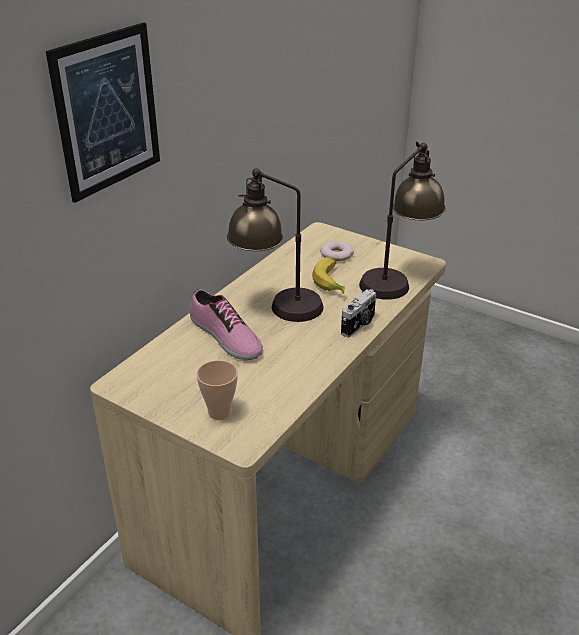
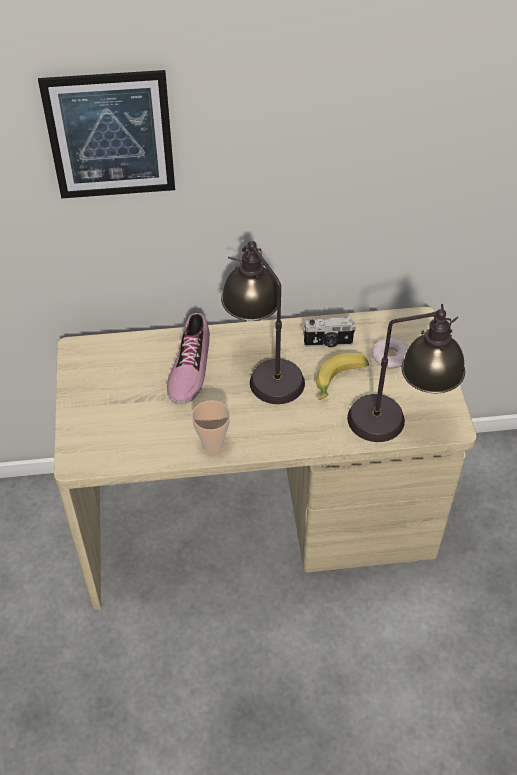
camera: 50 degrees right, 15 degrees up
(219, 412) = (98, 425): cup -> cup (212, 444)
(359, 325) = (294, 438): camera -> camera (328, 343)

